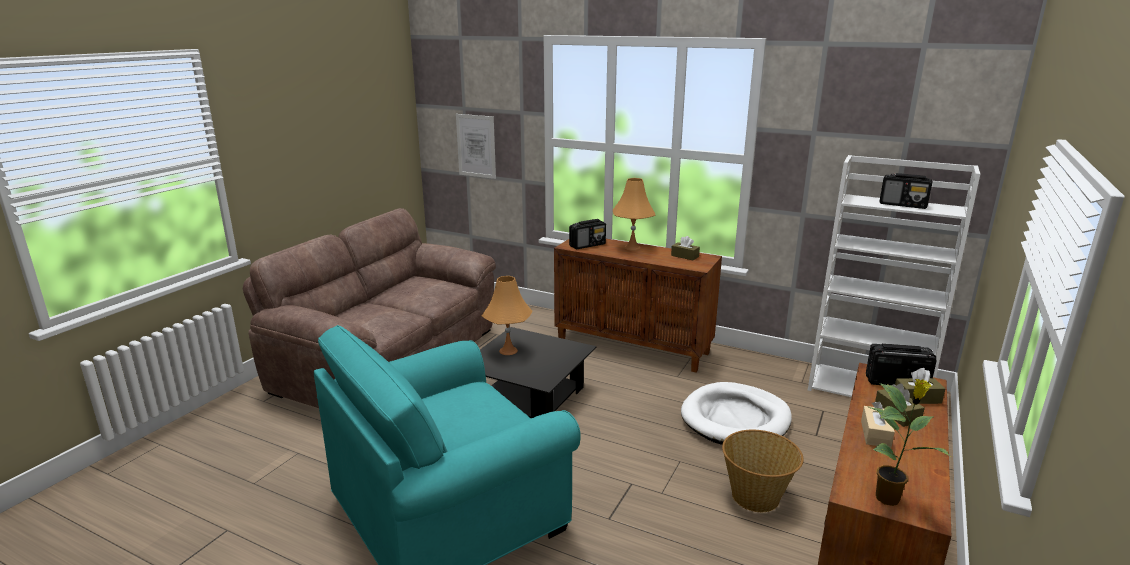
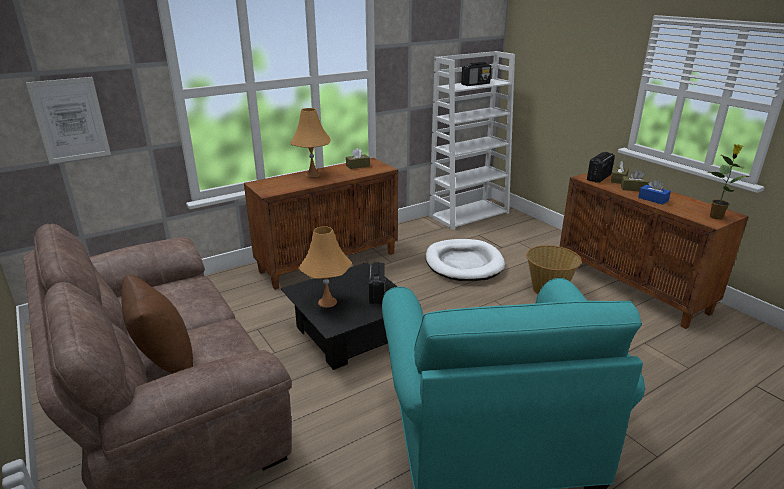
camera: 60 degrees left, 5 degrees up
(355, 312) = (164, 359): none -> brown pillow
(587, 245) = (280, 186): radio -> radio (377, 294)
(875, 434) = (653, 199): beige tissue box -> blue tissue box

